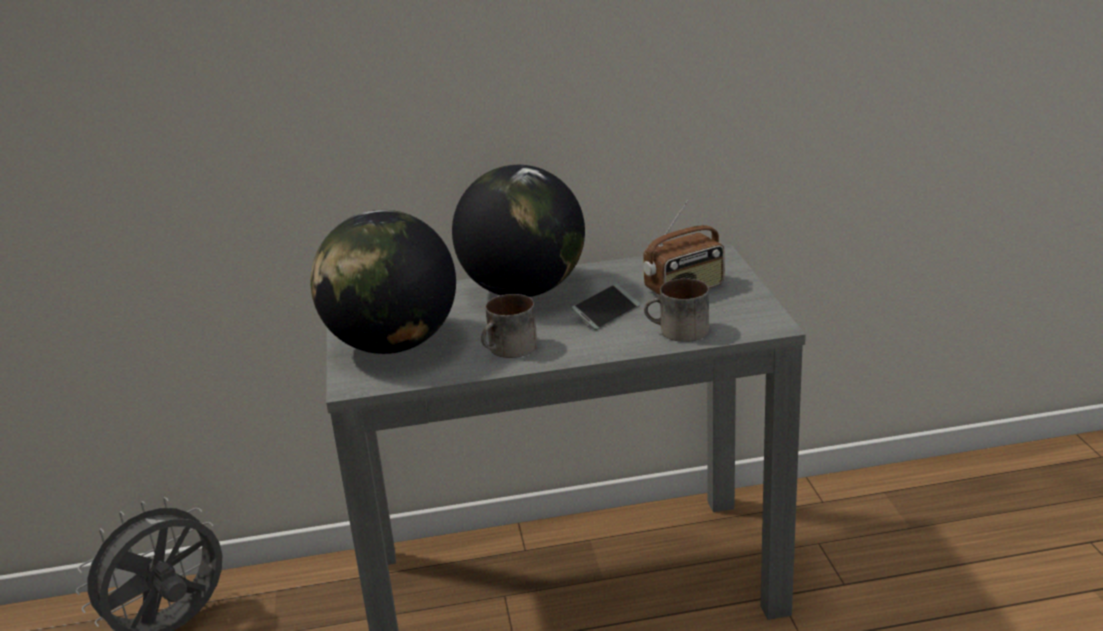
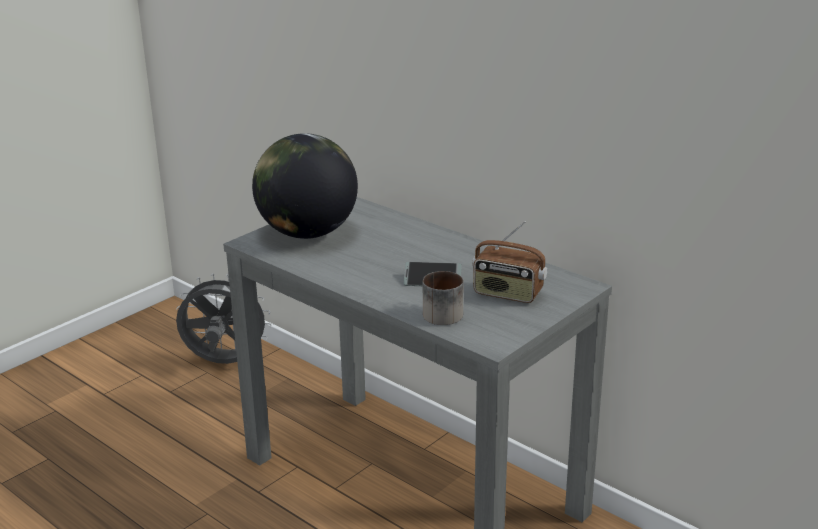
camera: 50 degrees right, 0 degrees up
(509, 350) = (343, 268): mug -> none
(523, 291) = (429, 242): globe -> none

